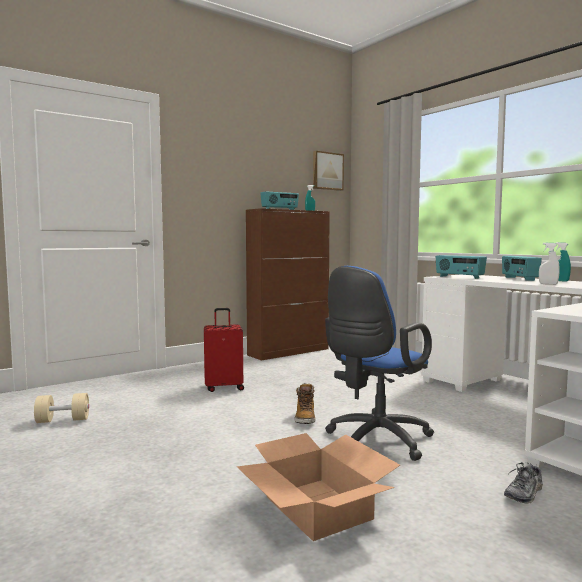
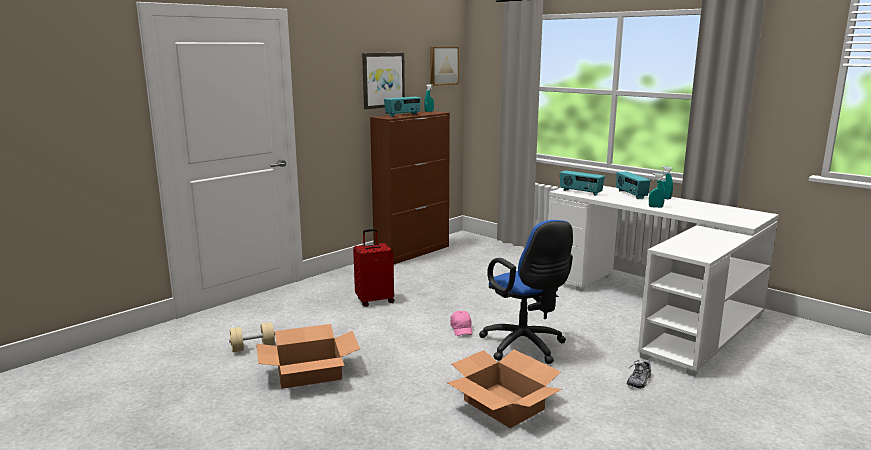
camera: 10 degrees left, 10 degrees up
(100, 449) = (309, 373): none -> cardboard box
(261, 176) = (383, 80): none -> picture
(305, 418) = (461, 329): boot -> pink cap
(375, 442) = (525, 347): blue office chair -> blue office chair turned 60 degrees counterclockwise
(548, 284) = (655, 207): white spray bottle -> turquoise spray bottle

